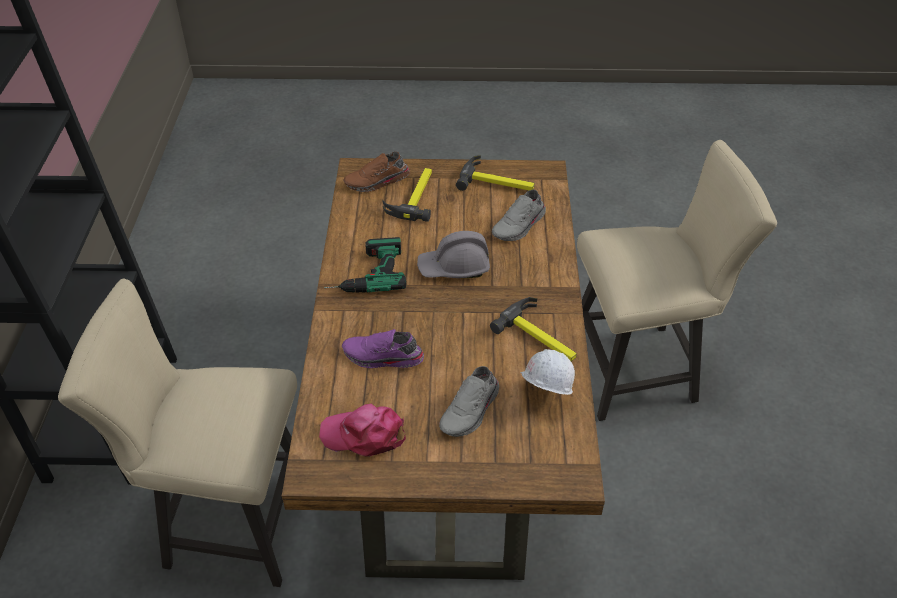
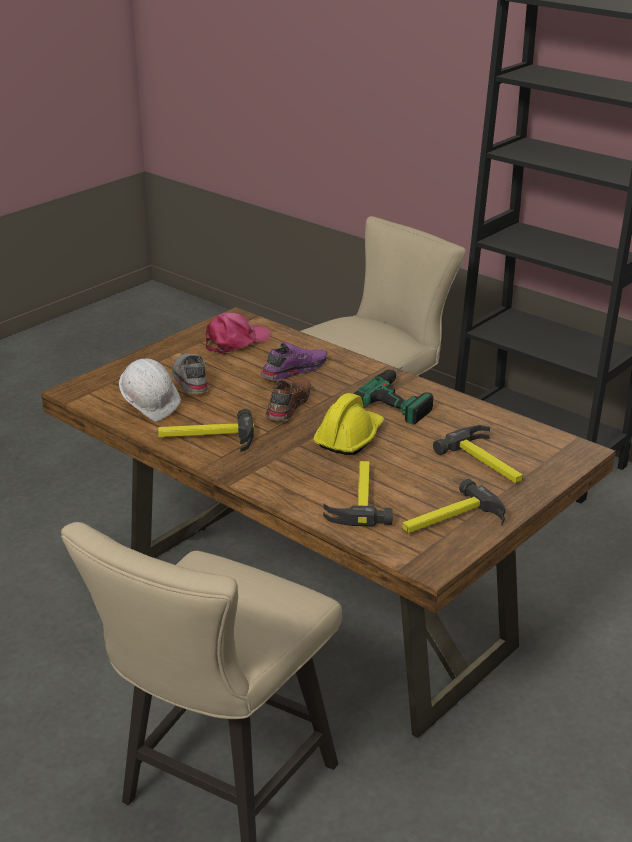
camera: 130 degrees right, 15 degrees down
(377, 182) = (540, 453): brown shoe -> brown shoe (287, 406)
(454, 268) = (349, 438): grey hard hat -> yellow hard hat
(519, 226) = (358, 498): grey shoe -> hammer

